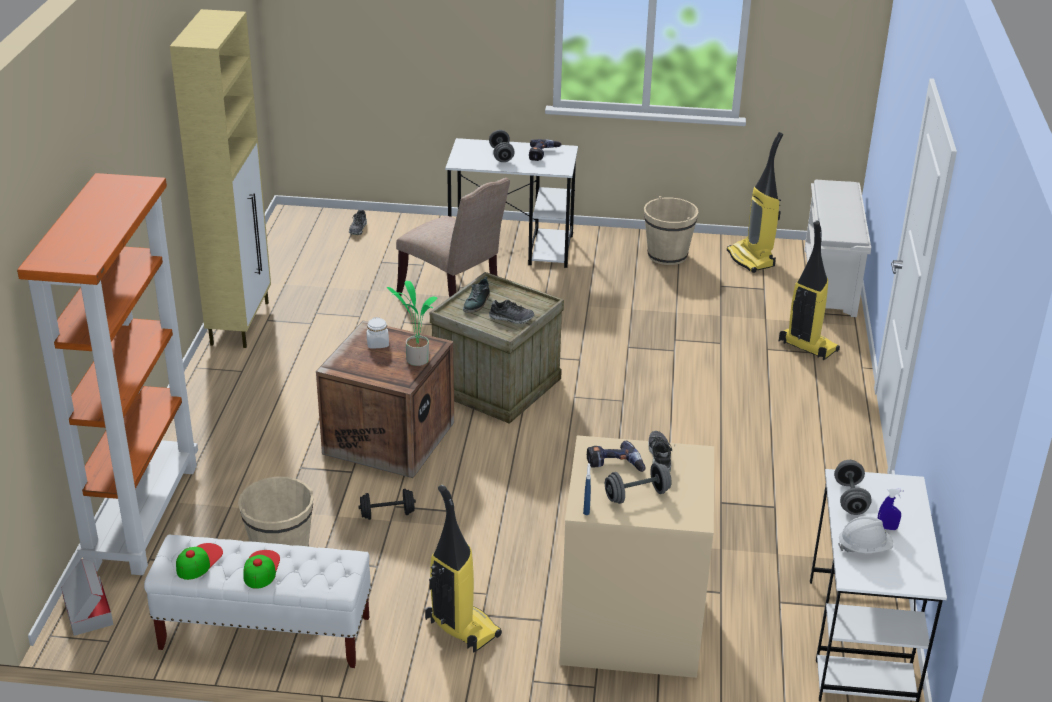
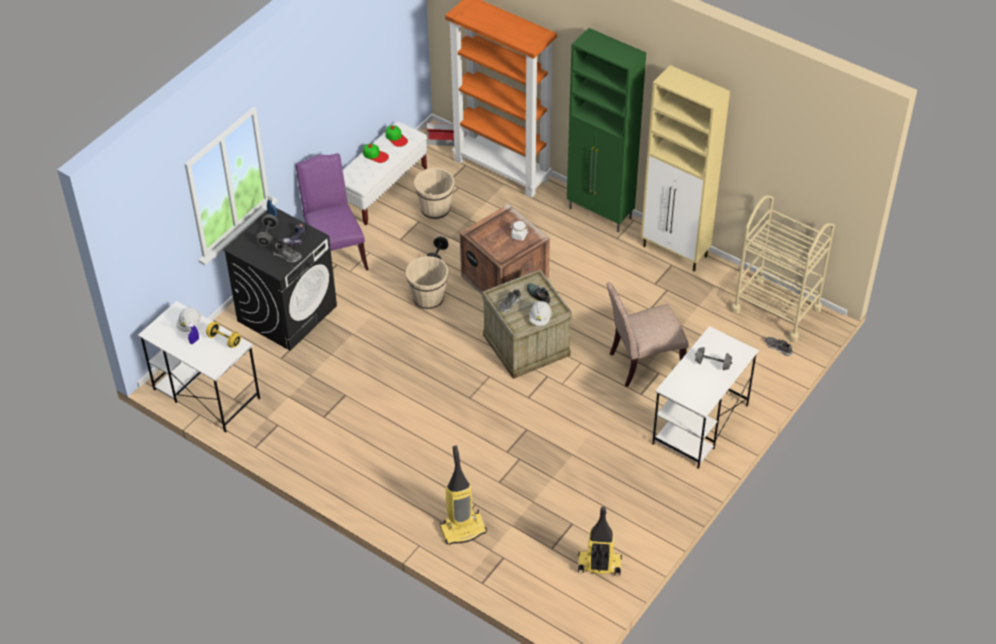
camera: 120 degrees right, 15 degrees up
(198, 396) = (600, 214): none -> green cabinet
(297, 241) = (776, 309): none -> beige cart
(416, 360) = (491, 245): potted plant -> none
(461, 628) = (334, 253): vacuum cleaner -> purple chair
(515, 291) = (540, 318): none -> white hard hat
(543, 154) = (700, 389): power drill -> none
(630, 625) = (287, 313): beige washing machine -> black washing machine
(667, 255) = (635, 514): beige bucket -> beige bucket (428, 298)
(830, 282) = (534, 597): white shoe rack -> none
(850, 498) = (224, 340): grey dumbbell -> yellow dumbbell

